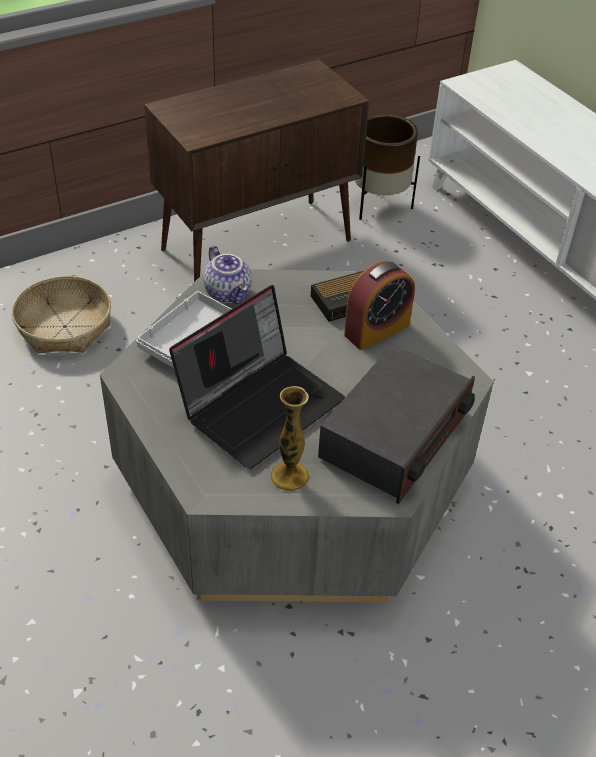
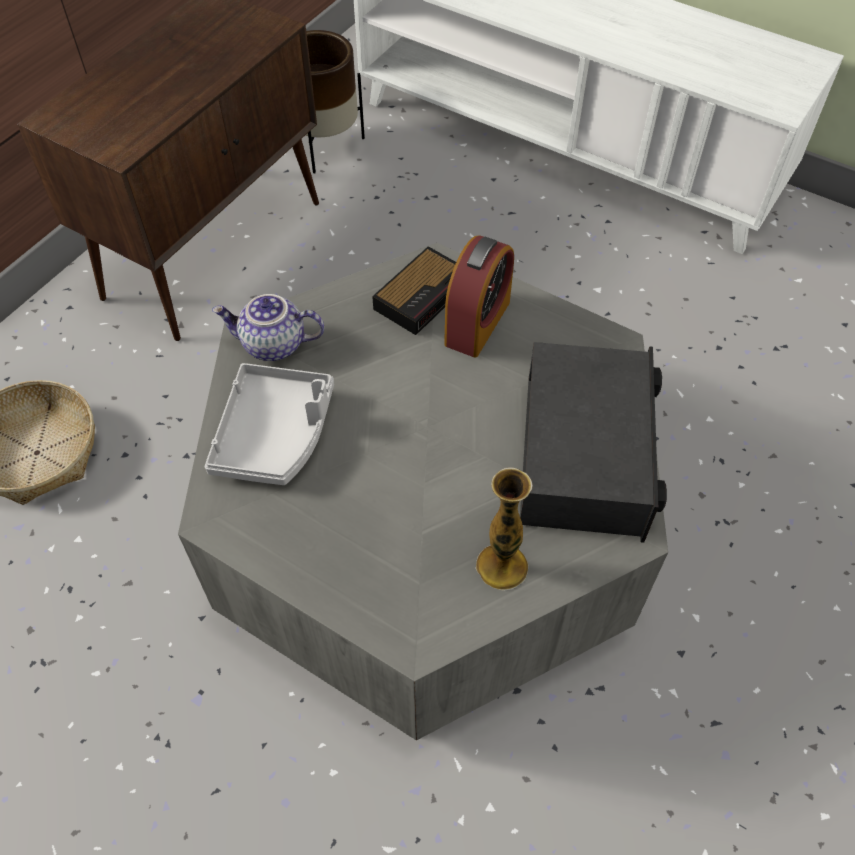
camera: 25 degrees left, 10 degrees up
(229, 293) = (273, 345): teapot -> teapot turned 150 degrees clockwise
(260, 404) = (406, 483): laptop -> none

